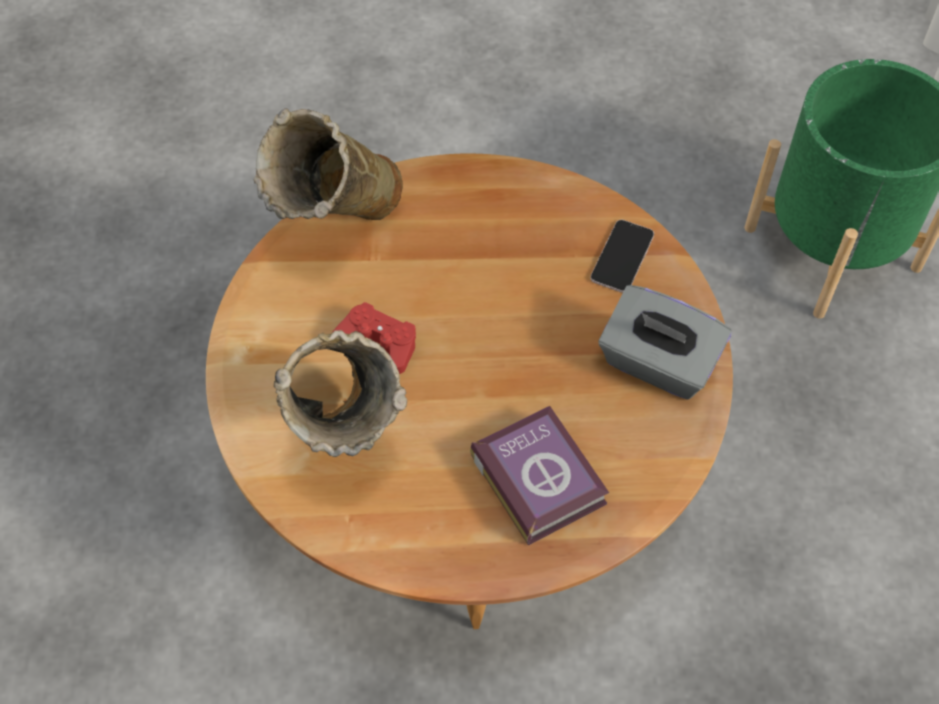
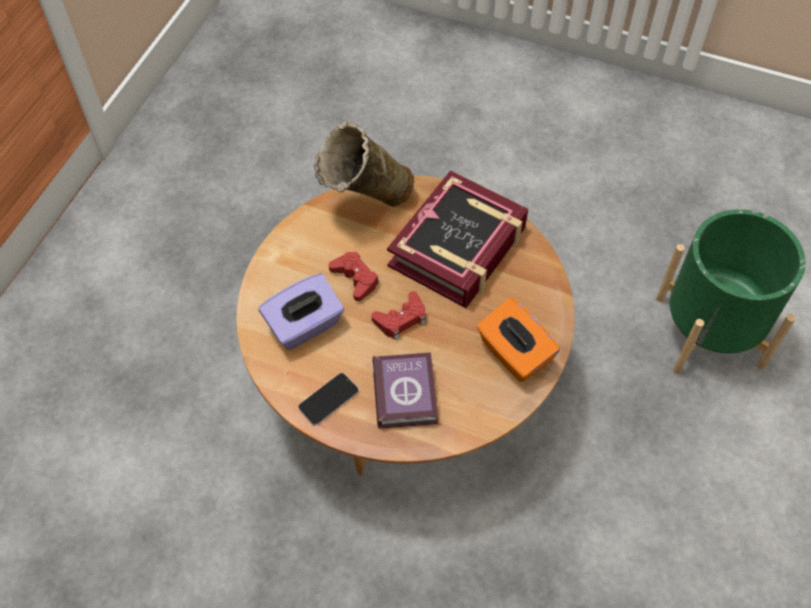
camera: 25 degrees right, 0 degrees up
(340, 439) = (304, 325): beige vase -> purple tissue box
(476, 376) = (401, 319): none -> red game controller
(502, 245) = (458, 247): none -> book
(622, 257) = (528, 281): phone -> phone (328, 399)
(657, 364) = (514, 354): grey tissue box -> orange tissue box

